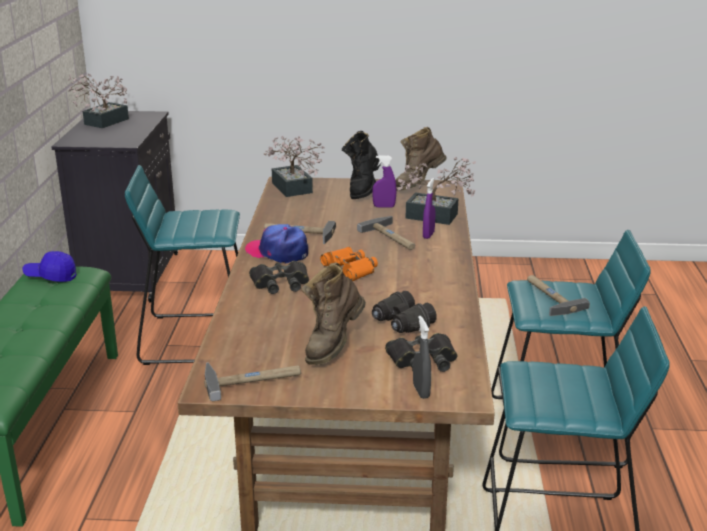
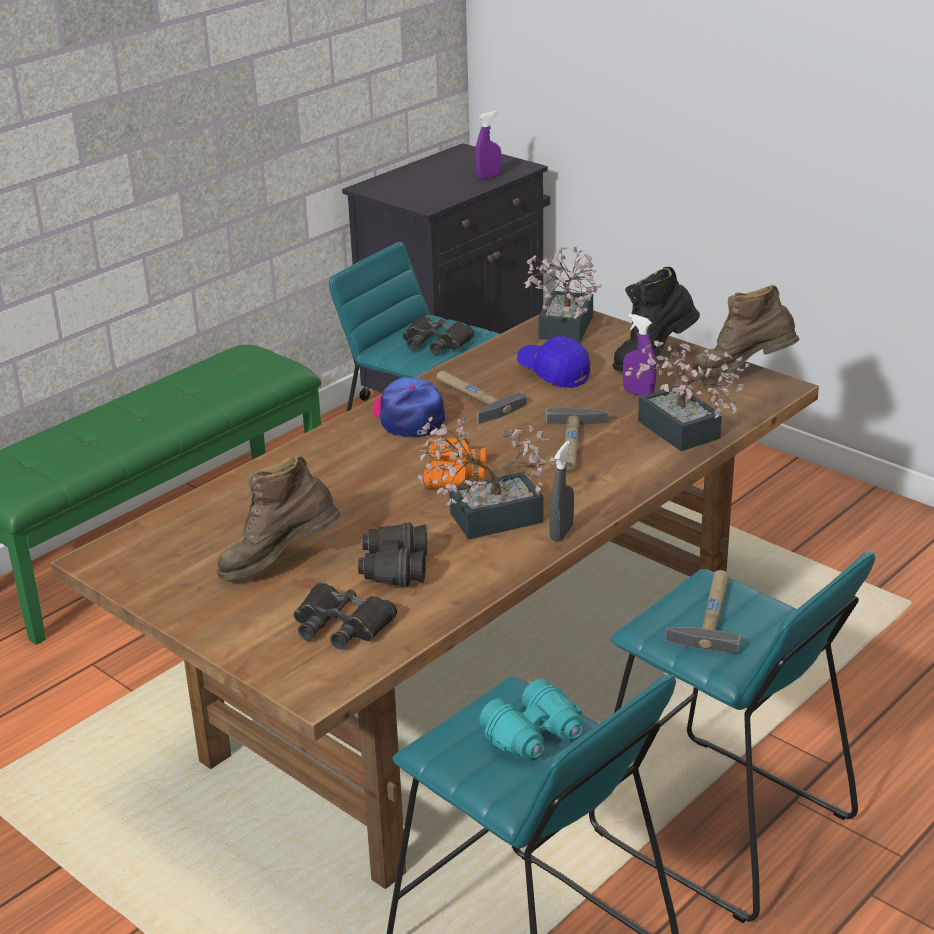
camera: 40 degrees right, 5 degrees up
(51, 276) = (242, 362): blue cap -> blue cap (553, 373)
(102, 123) = (444, 166): potted plant -> potted plant (485, 519)
(252, 380) = (145, 568): hammer -> none
(280, 283) = (348, 460): black binoculars -> black binoculars (435, 342)
(421, 391) = (279, 661): grey spray bottle -> grey spray bottle (561, 533)
(428, 235) = (626, 457): purple spray bottle -> purple spray bottle (488, 177)
(565, 381) = (535, 736): none -> turquoise binoculars

